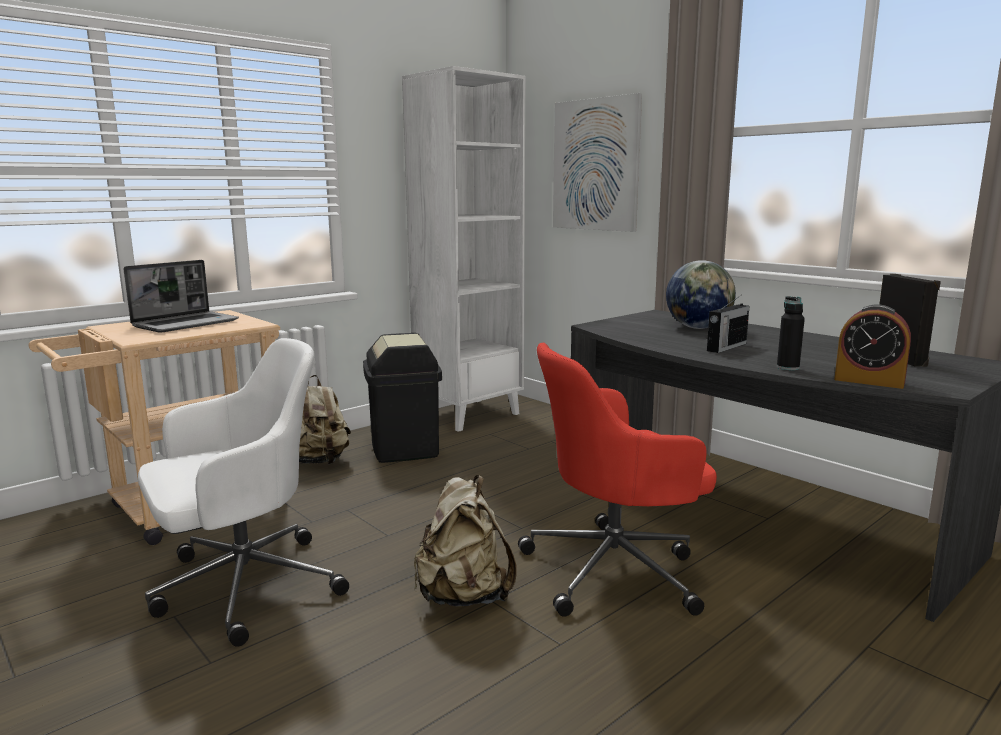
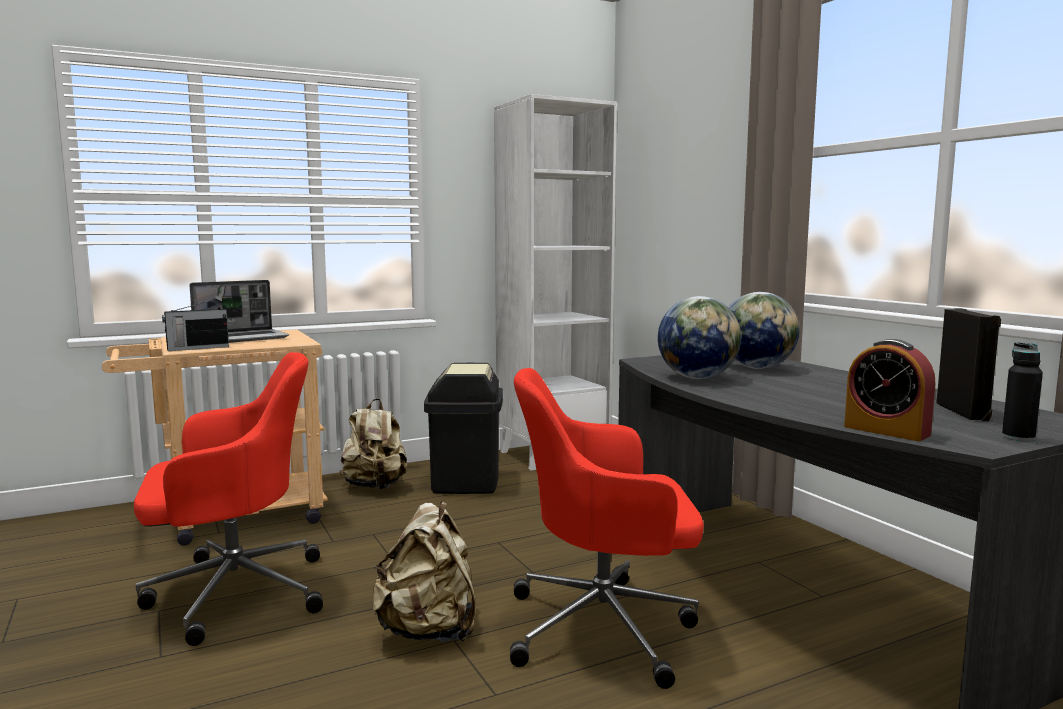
camera: 15 degrees right, 5 degrees down
(242, 587) = (232, 593): white office chair -> red office chair
(595, 165) = (689, 192): picture -> none
(663, 341) = (697, 378): none -> globe
(726, 347) = (761, 388): radio -> radio (197, 348)
(788, 367) = (804, 411): black bottle -> black bottle (1018, 438)

